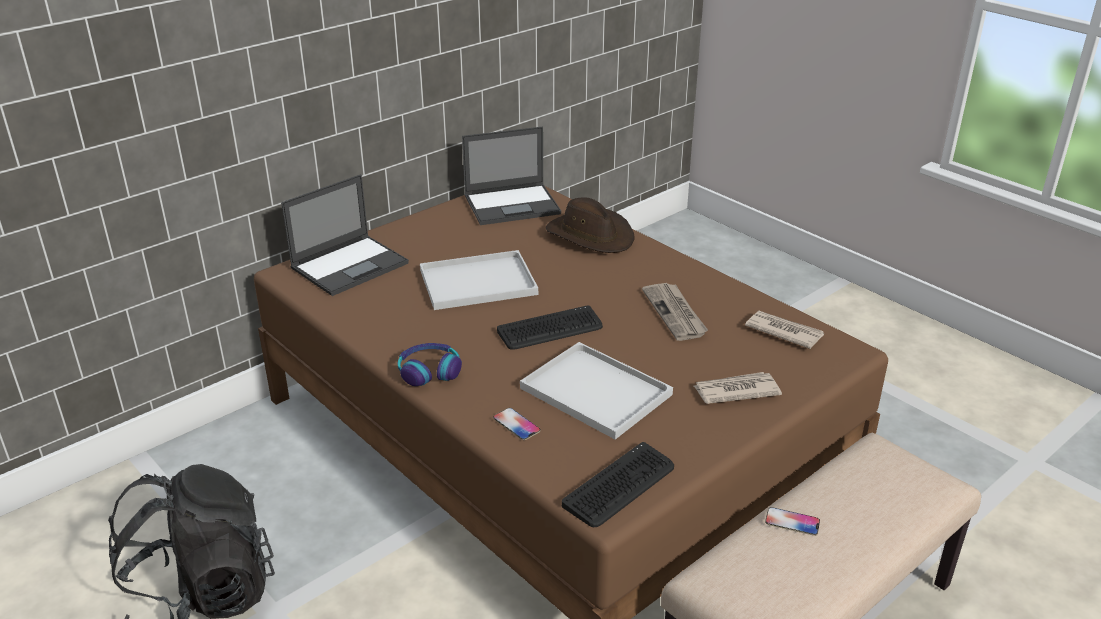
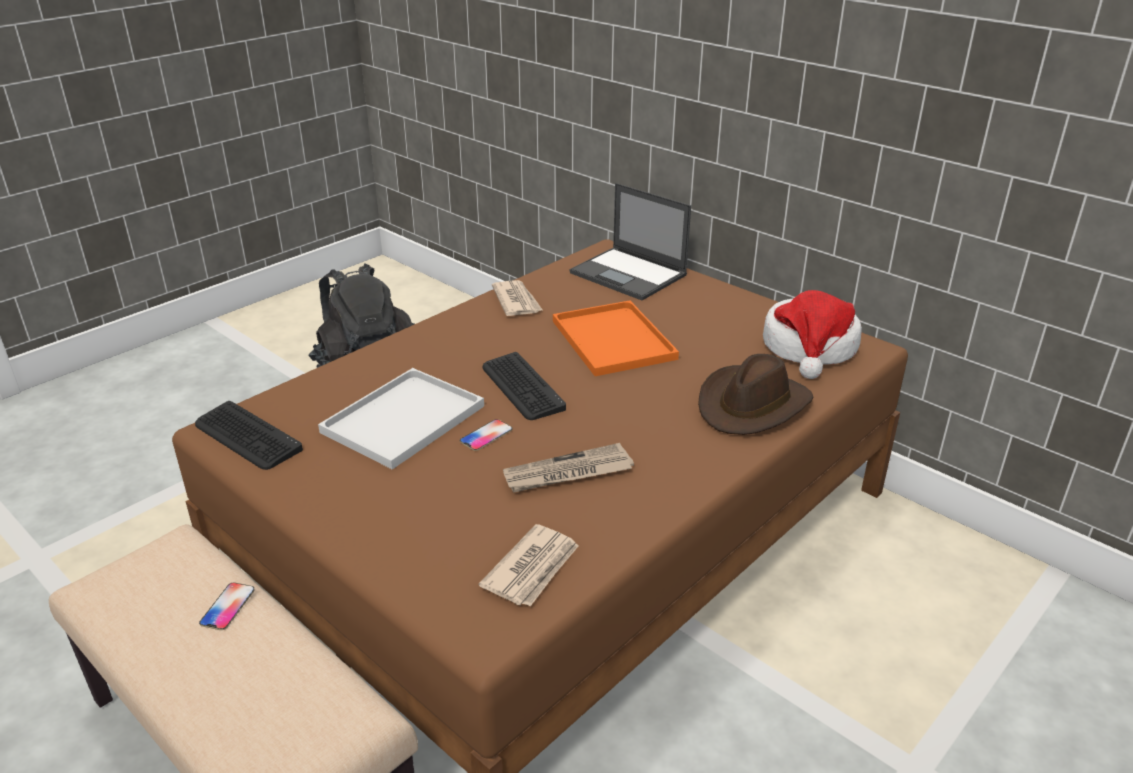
camera: 85 degrees right, 0 degrees up
(429, 371) = (444, 329): headphones -> none
(476, 283) = (611, 339): white tray -> orange tray
(513, 204) = (810, 348): laptop -> hat
(516, 424) = (354, 377): phone -> phone (486, 436)
(735, 391) = (394, 517): newspaper -> newspaper (516, 301)

